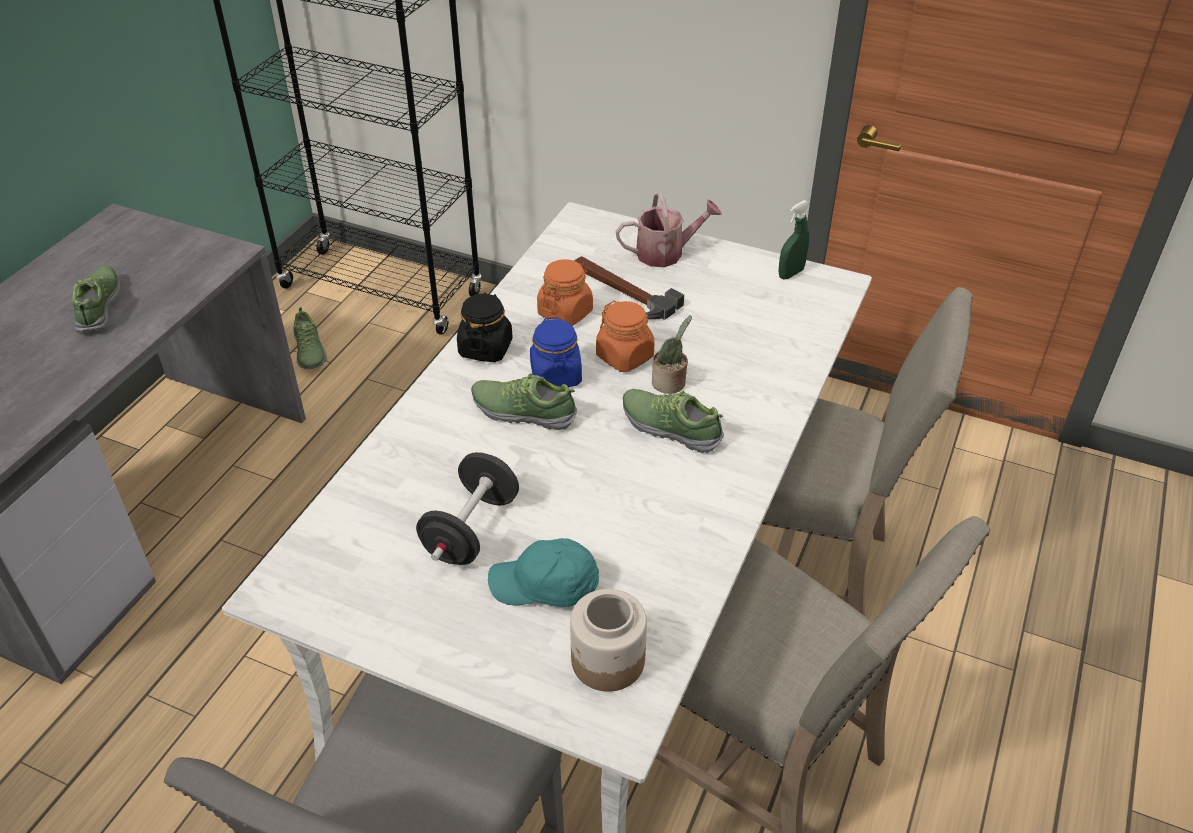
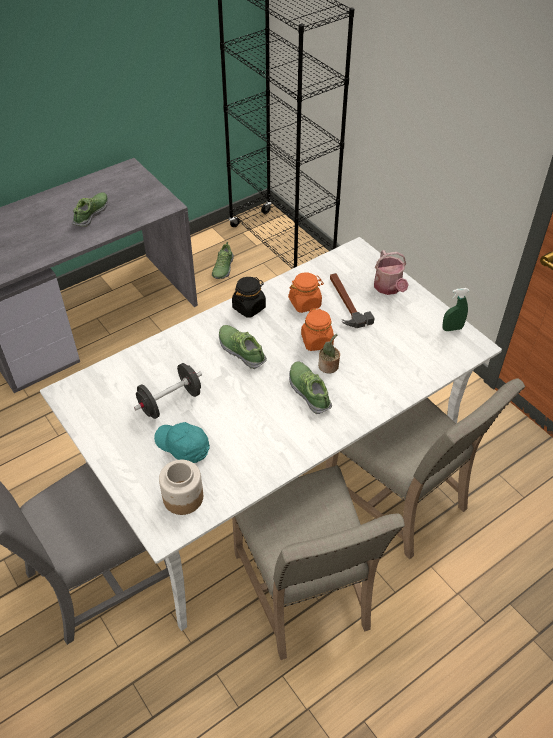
camera: 30 degrees right, 5 degrees up
(556, 375) = (273, 337): blue jar -> none
(666, 253) = (389, 288): watering can -> watering can turned 60 degrees clockwise

